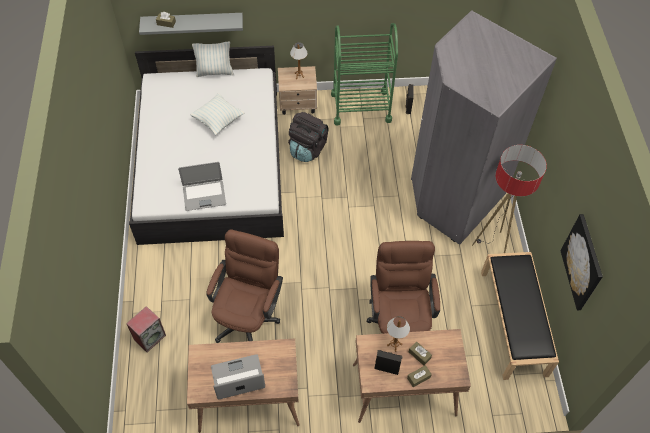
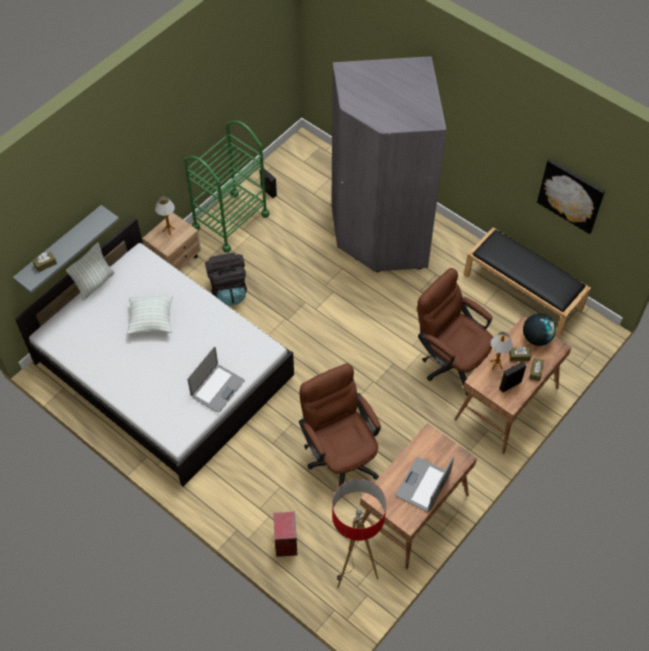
camera: 45 degrees left, 0 degrees up
(450, 354) = (536, 338): none -> globe
(491, 246) = (449, 250): floor lamp -> floor lamp (354, 572)

